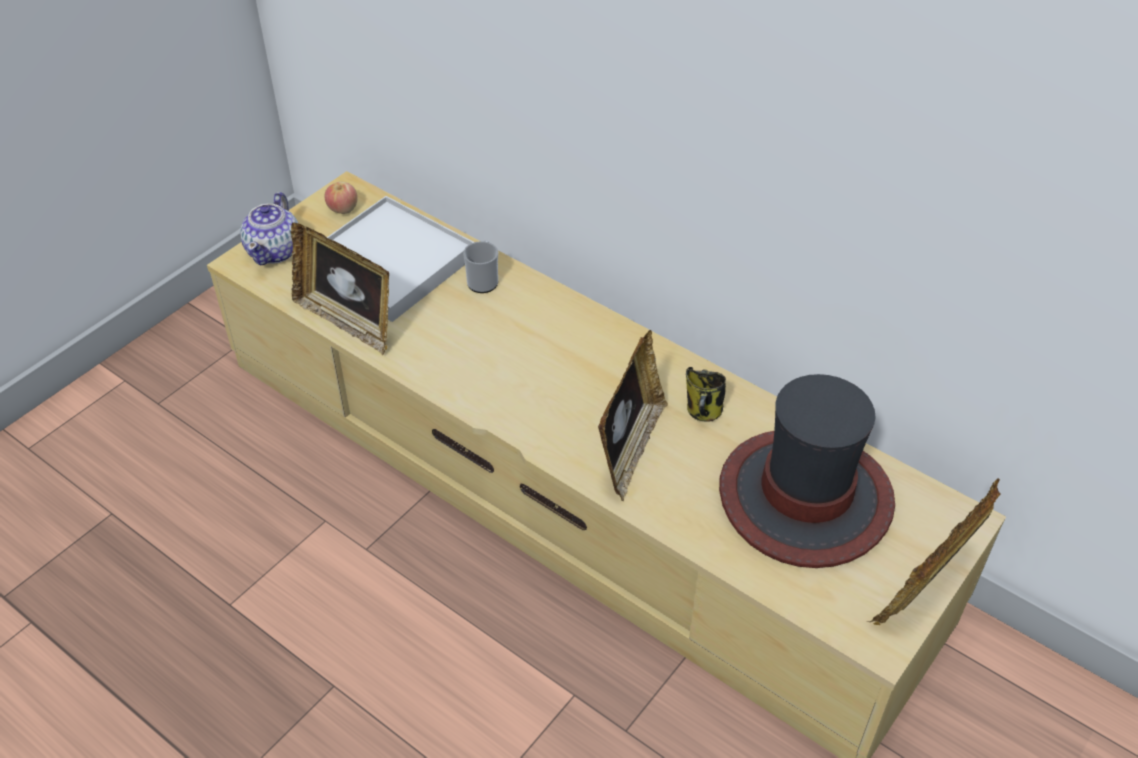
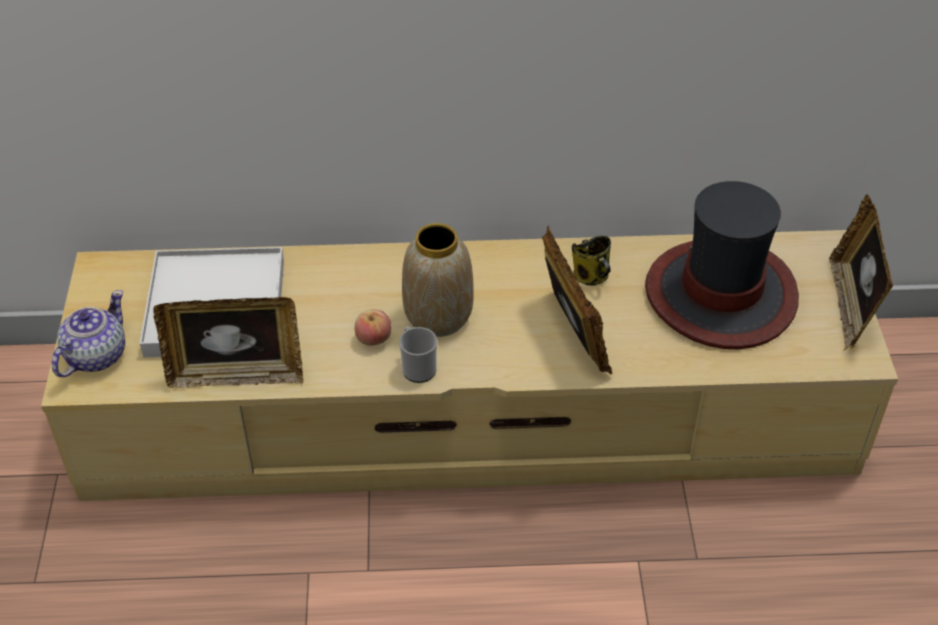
camera: 40 degrees left, 0 degrees up
(275, 251) = (95, 356): teapot -> teapot turned 120 degrees counterclockwise
(343, 209) = (115, 286): apple -> apple (373, 339)
(483, 280) = (313, 276): mug -> mug (417, 367)
(540, 367) = (438, 316): none -> vase

